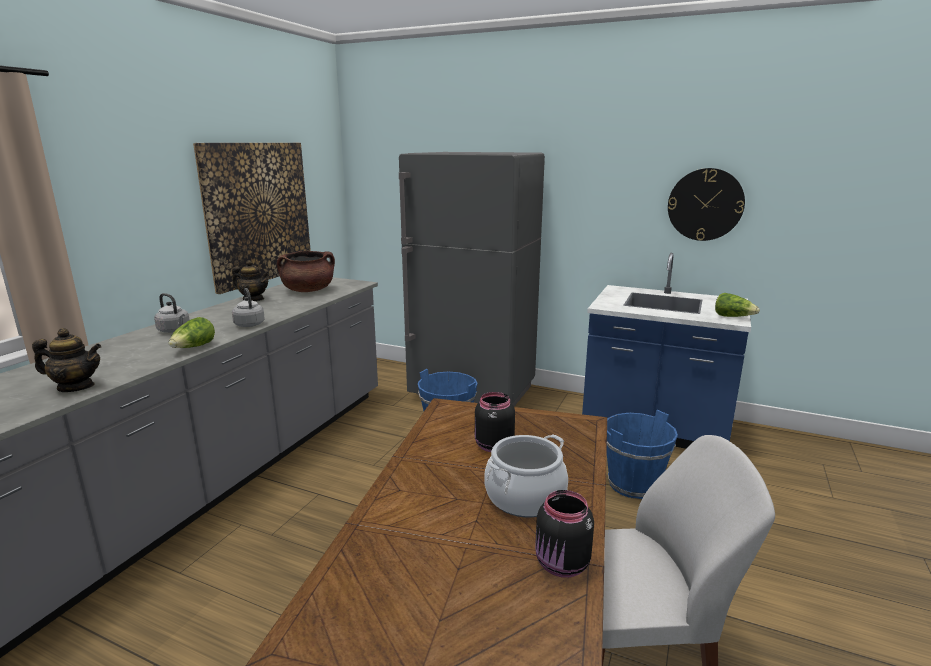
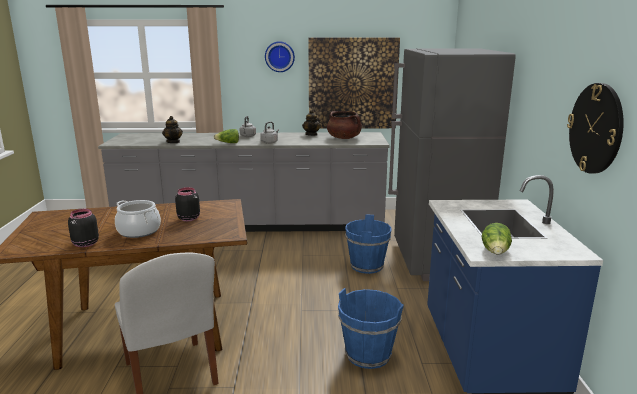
camera: 65 degrees right, 0 degrees up
(154, 178) = (279, 56): none -> wall clock

